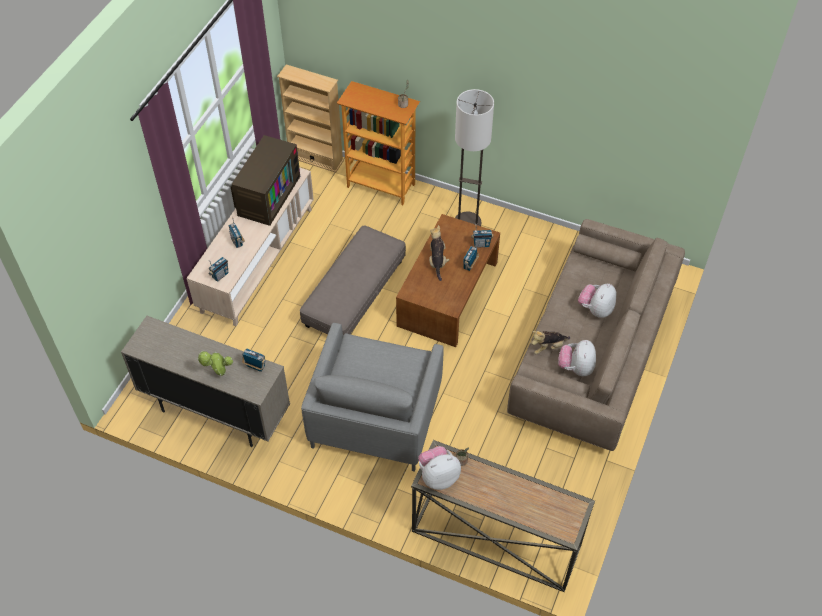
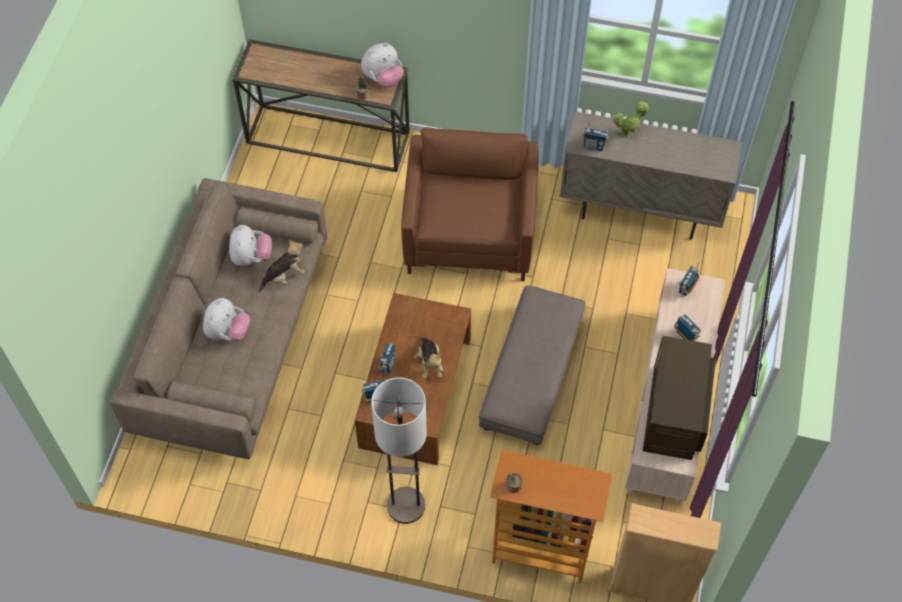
camera: 170 degrees right, 5 degrees up
(375, 416) = (470, 232): grey armchair -> brown armchair

